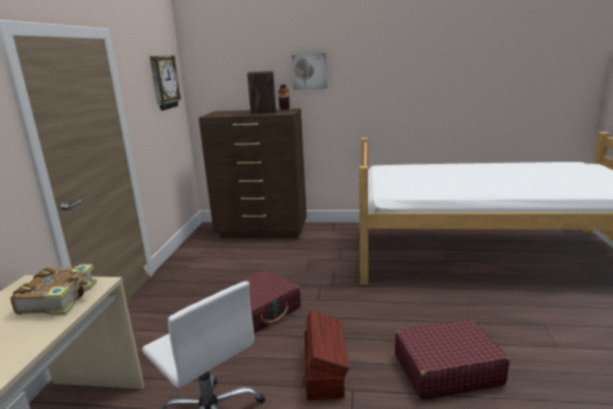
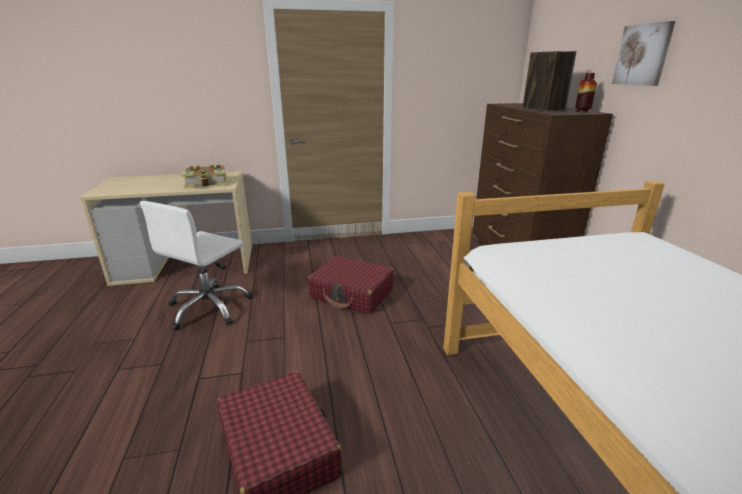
camera: 70 degrees right, 5 degrees up
(164, 82) = (478, 61): wall clock -> none
(324, 370) = (269, 350): brown storage box -> none

